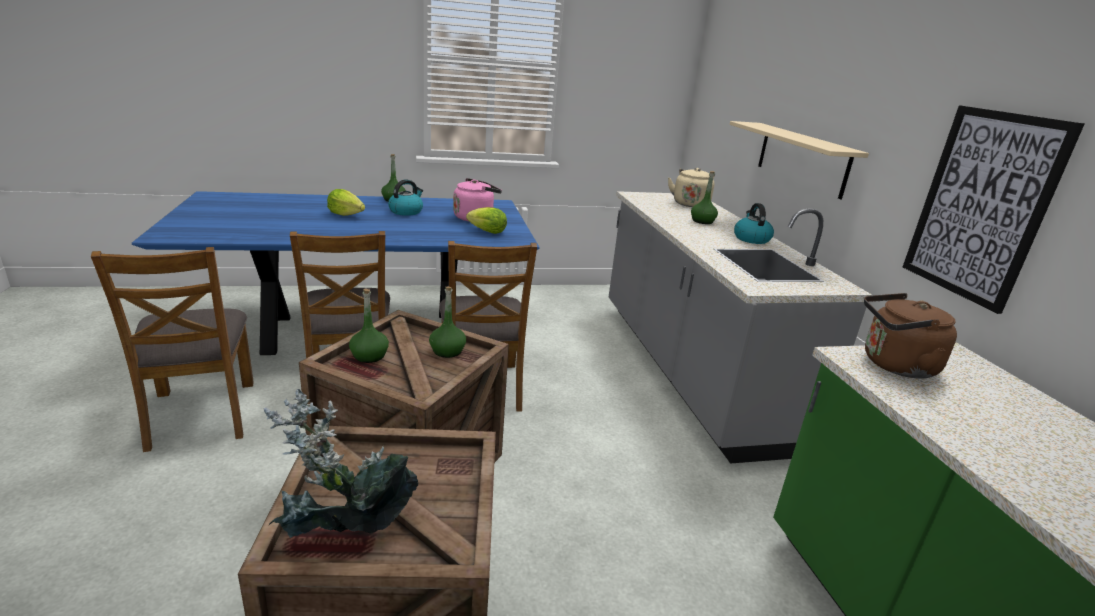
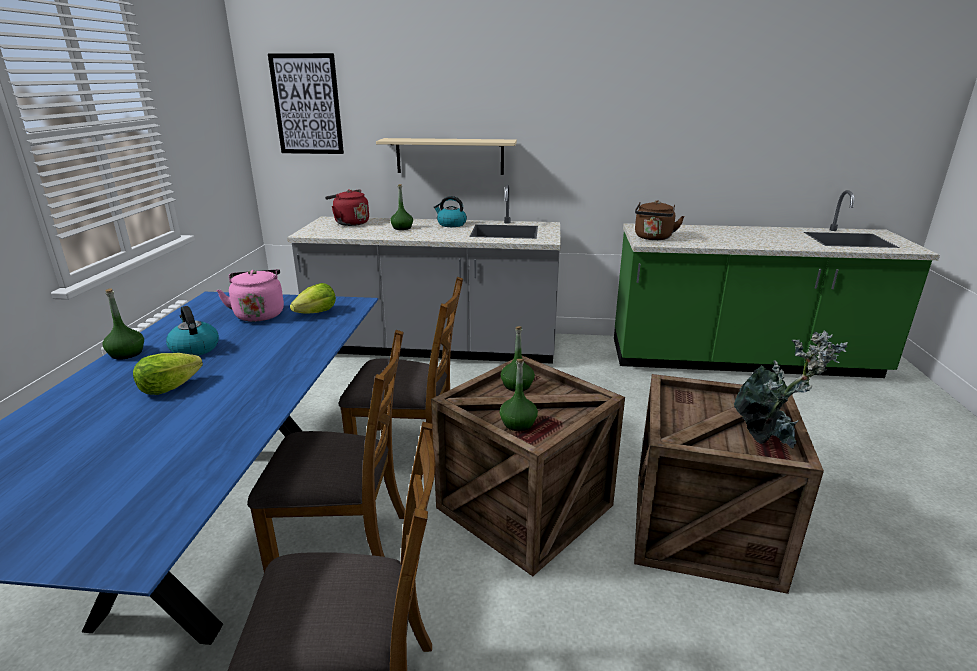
camera: 70 degrees left, 0 degrees up
(690, 203) = (350, 223): beige kettle -> red kettle
(981, 206) = (608, 151): picture -> picture (307, 105)

